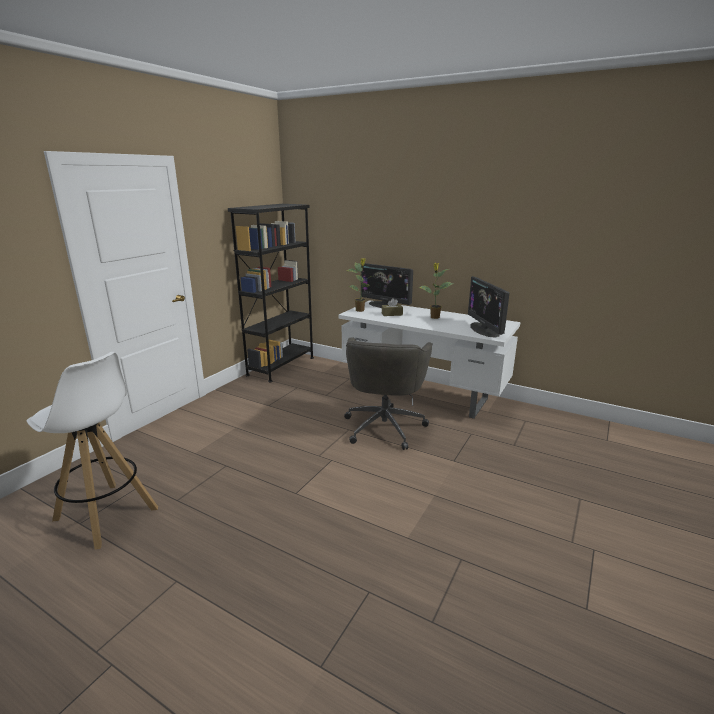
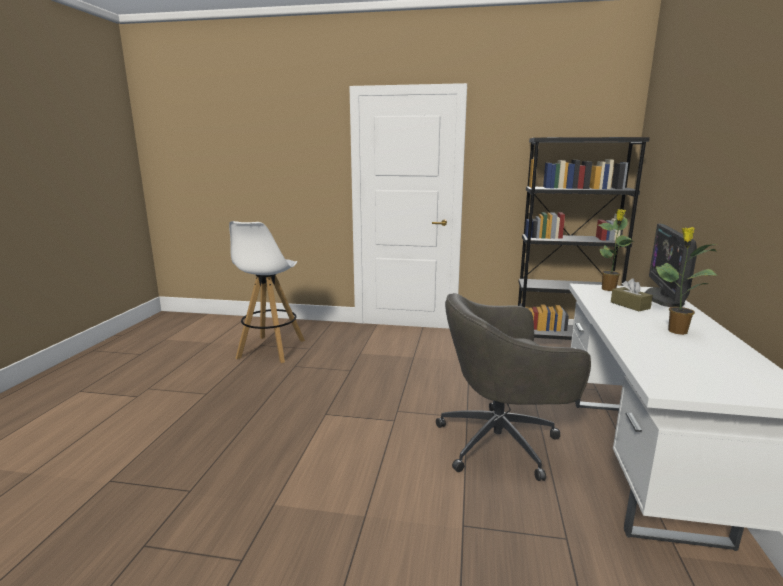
camera: 70 degrees right, 5 degrees down
(484, 330) = (689, 375): monitor -> none

